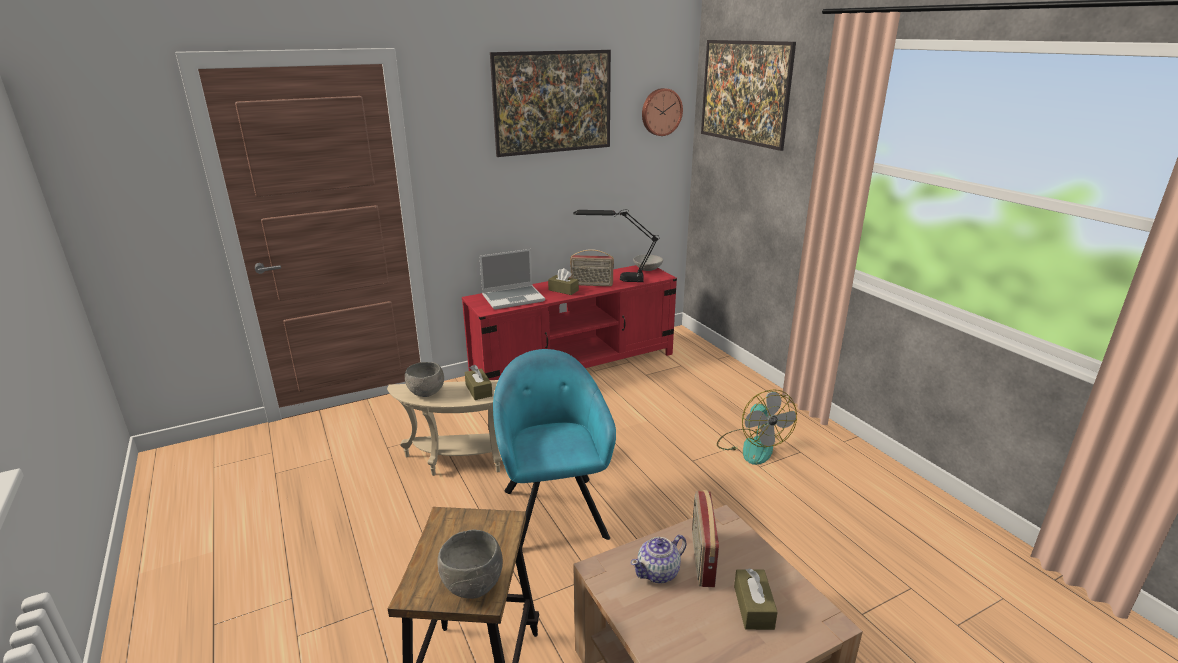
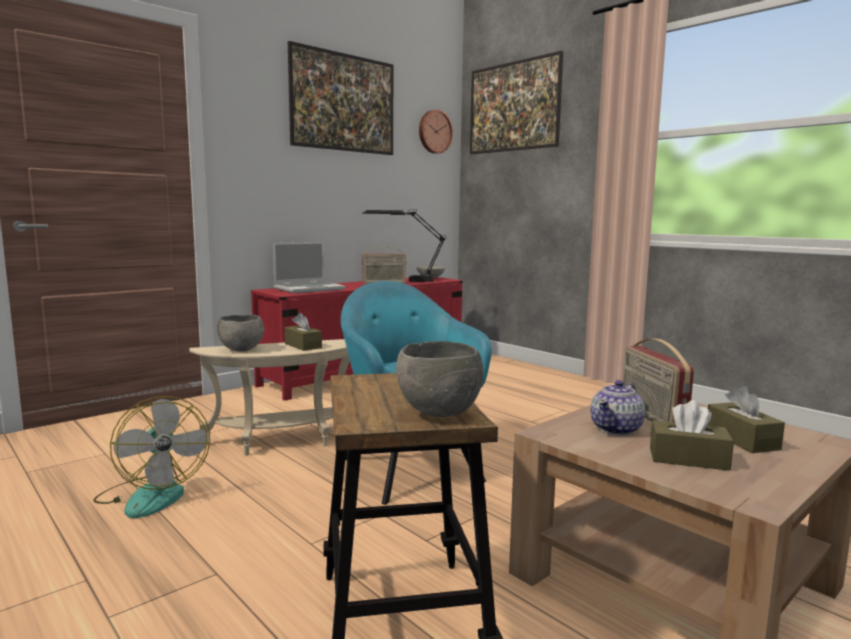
camera: 15 degrees left, 15 degrees down
(563, 290) = (358, 285): brown tissue box -> brown tissue box (688, 459)
(752, 446) = (580, 408): fan -> fan (152, 494)

